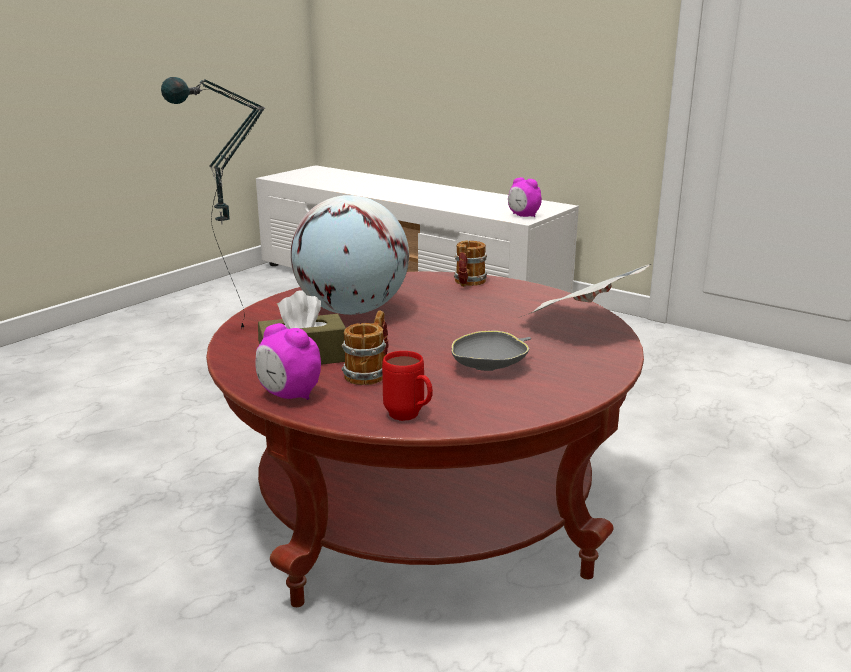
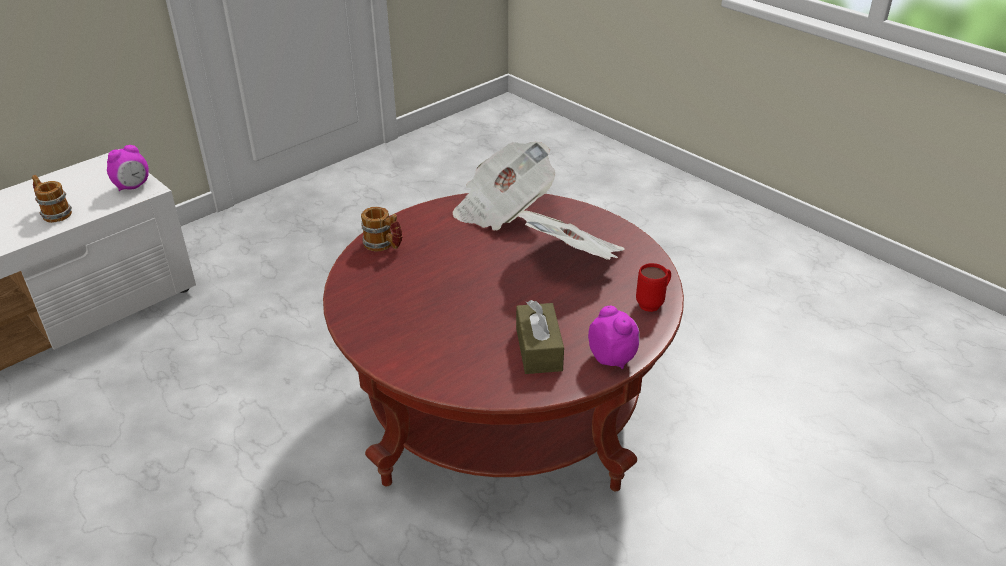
camera: 80 degrees left, 15 degrees up
(236, 336) = (476, 390): table lamp -> none
(289, 395) = (612, 358): alarm clock -> alarm clock turned 75 degrees counterclockwise
(352, 311) = (432, 317): globe -> none
(370, 373) = (576, 316): mug -> mug (54, 213)
(490, 366) = (573, 259): grey bowl -> newspaper

